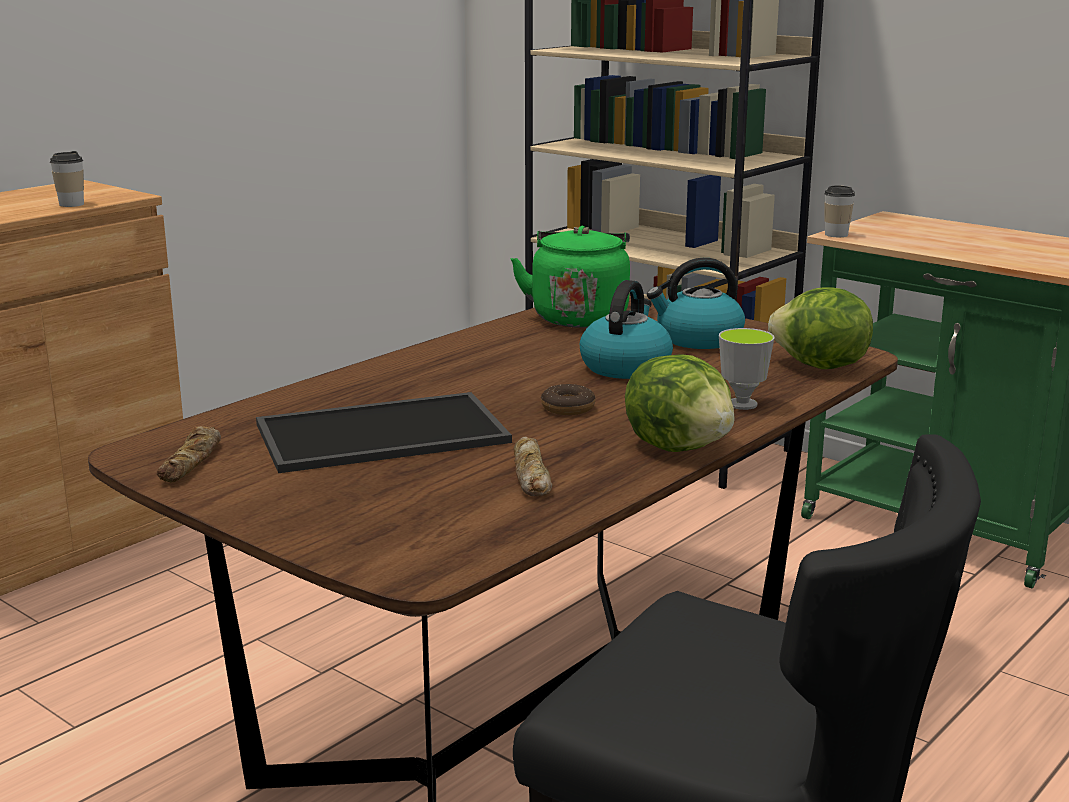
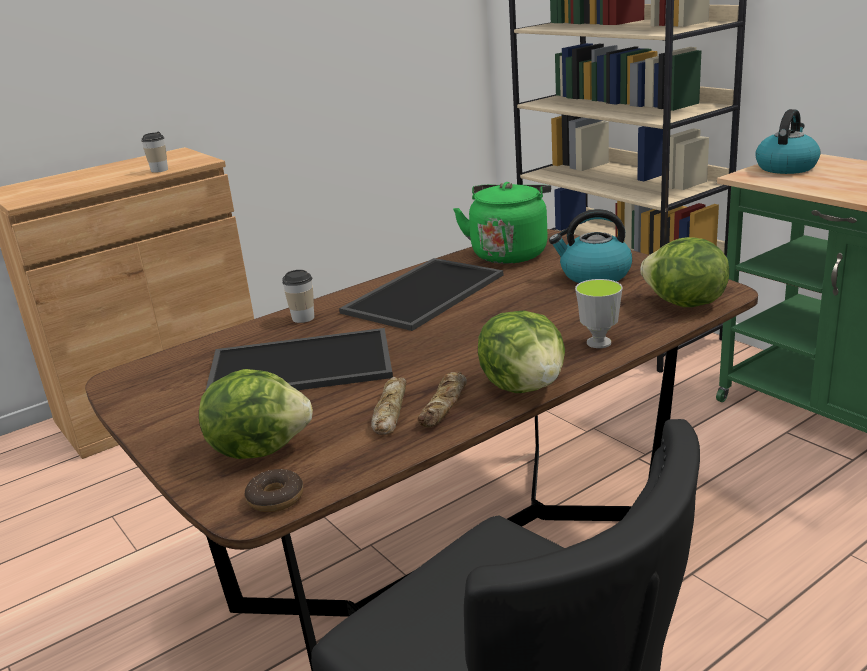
camera: 15 degrees right, 5 degrees up
(192, 462) = (152, 389): bread -> bread (445, 405)
(387, 515) = (260, 448): none -> lettuce
(493, 358) = (423, 292): none -> tray
(568, 408) = (454, 343): donut -> donut (275, 498)
(625, 366) = (521, 302): kettle -> kettle (786, 167)
(836, 235) = (742, 176): cup -> cup (303, 318)

